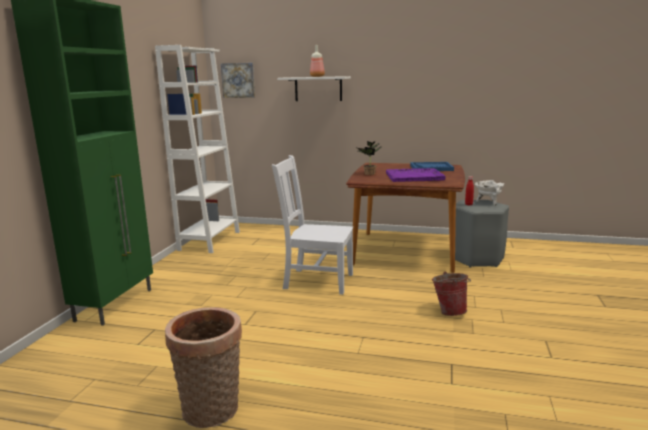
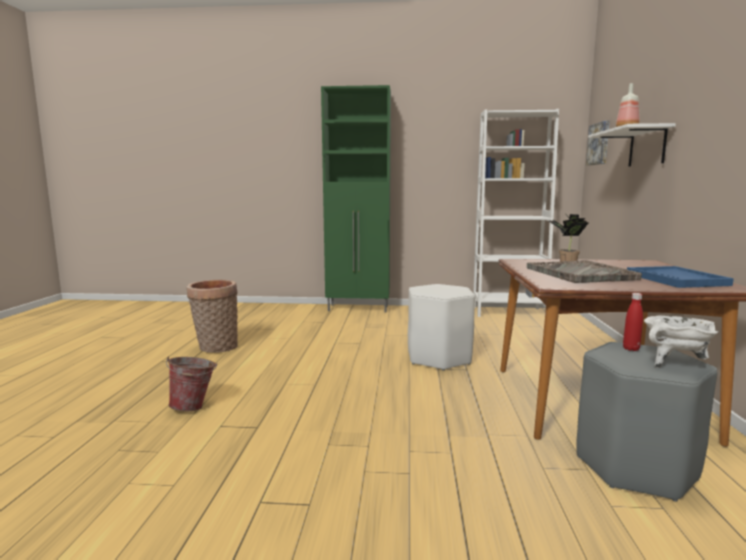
camera: 80 degrees right, 5 degrees down
(316, 281) = (439, 358): white chair -> white stool
(415, 176) = (580, 274): purple tray -> grey tray
(449, 311) = (387, 431): bucket -> bucket (194, 407)

